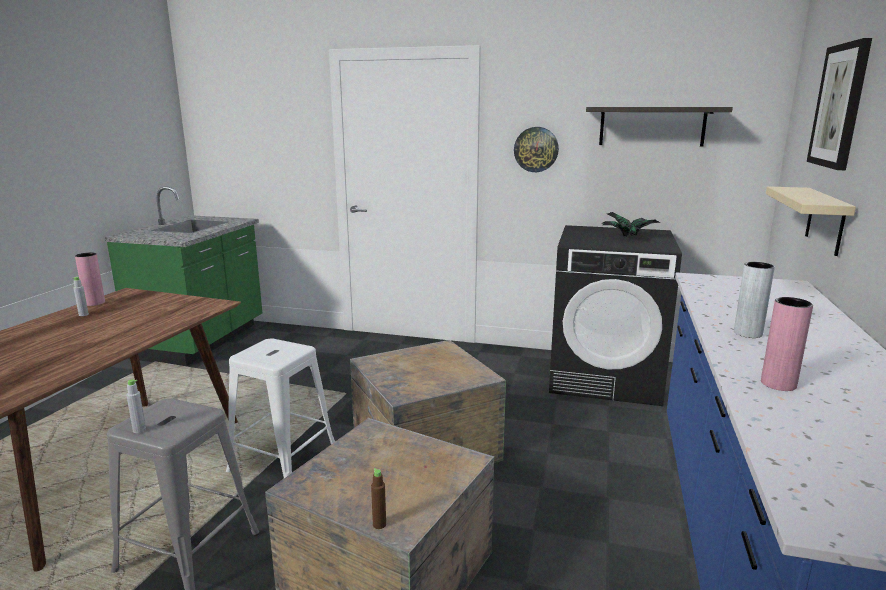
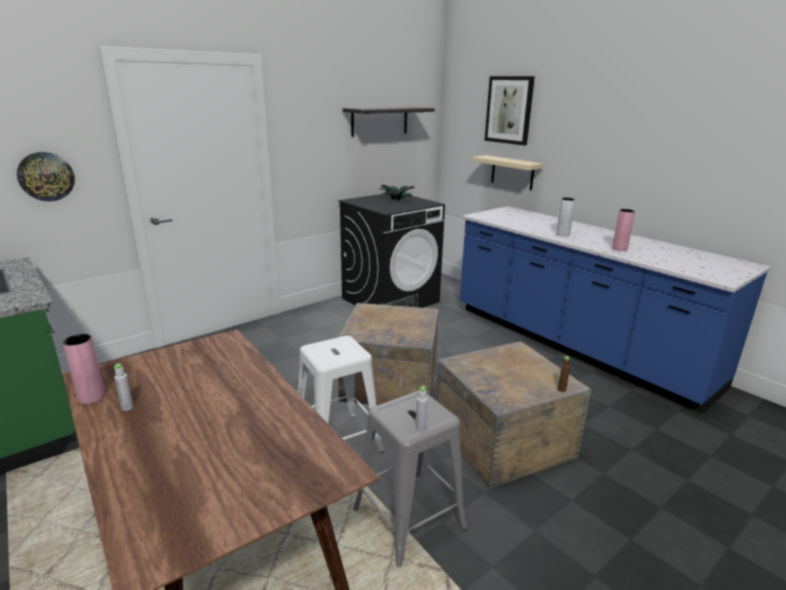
camera: 55 degrees left, 5 degrees up
(536, 149) = (311, 143): wall clock -> wall clock (46, 176)

